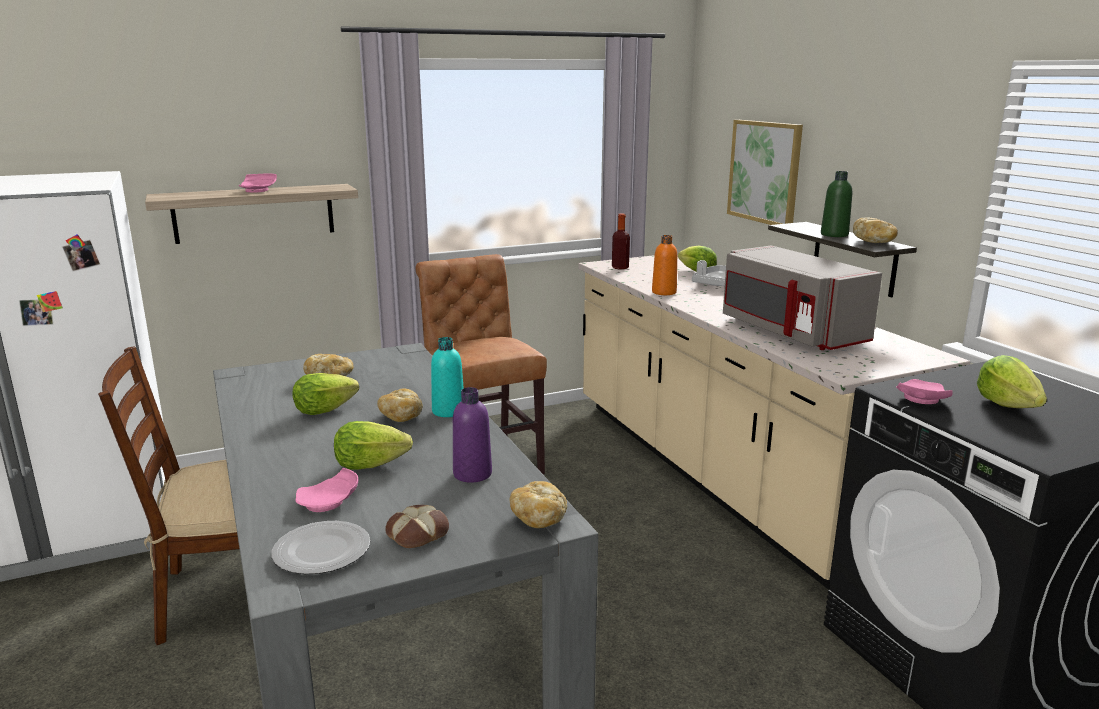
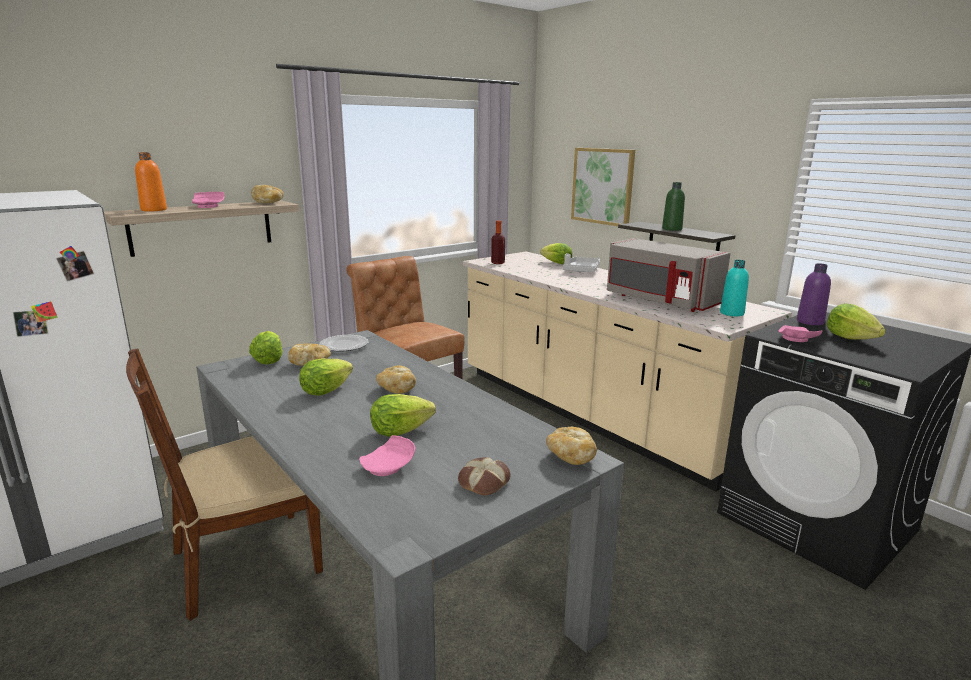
camera: 15 degrees left, 0 degrees up
(289, 370) = (268, 360): none -> lettuce
(322, 550) = (414, 507): plate -> plate (344, 345)
(448, 411) = (432, 381): turquoise bottle -> turquoise bottle (732, 313)
(472, 474) = (491, 429): purple bottle -> purple bottle (810, 322)
(664, 292) = (546, 278): orange bottle -> orange bottle (154, 210)
(874, 242) = (704, 232): bread -> bread (268, 203)

